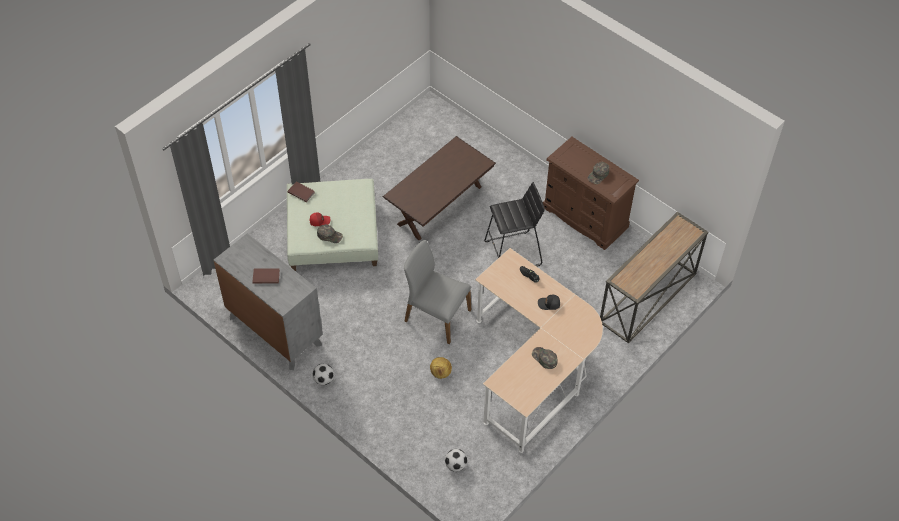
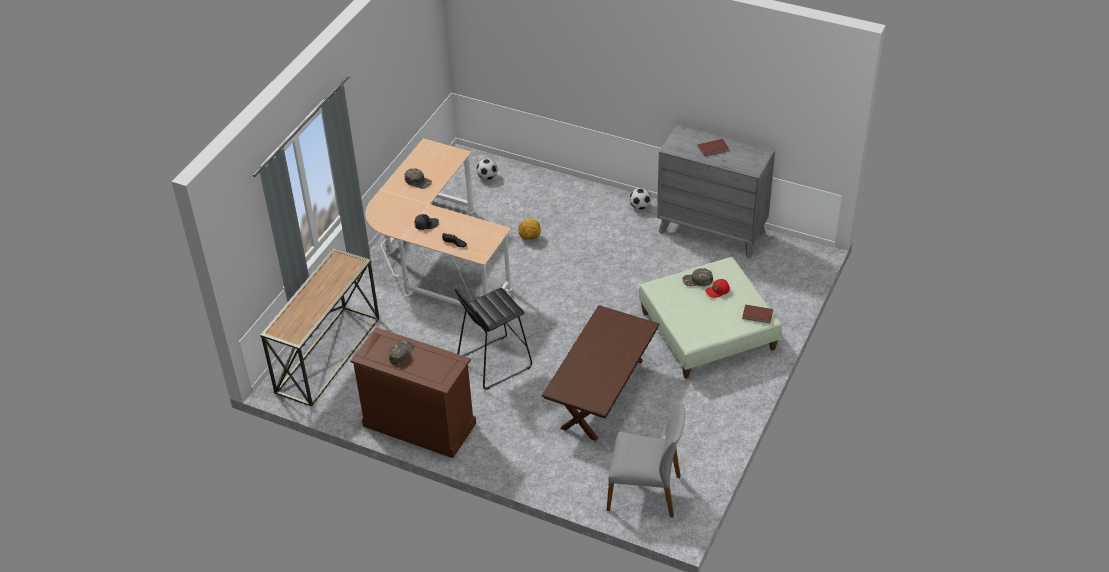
camera: 165 degrees right, 10 degrees down
(436, 316) = (555, 283): grey chair -> grey chair (645, 492)

